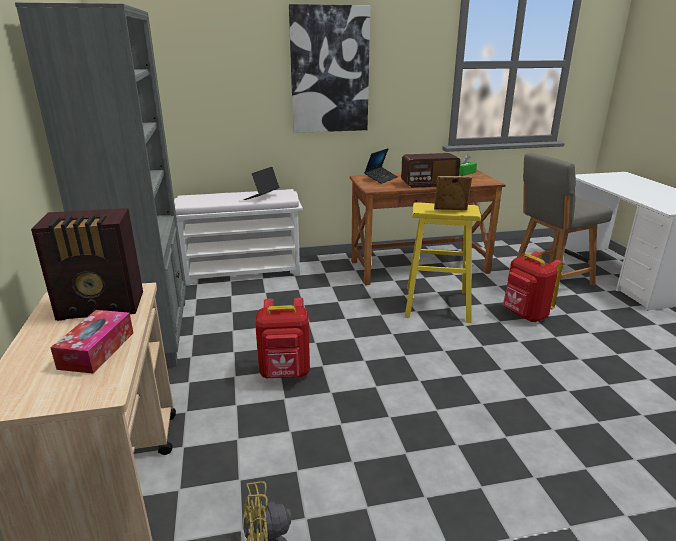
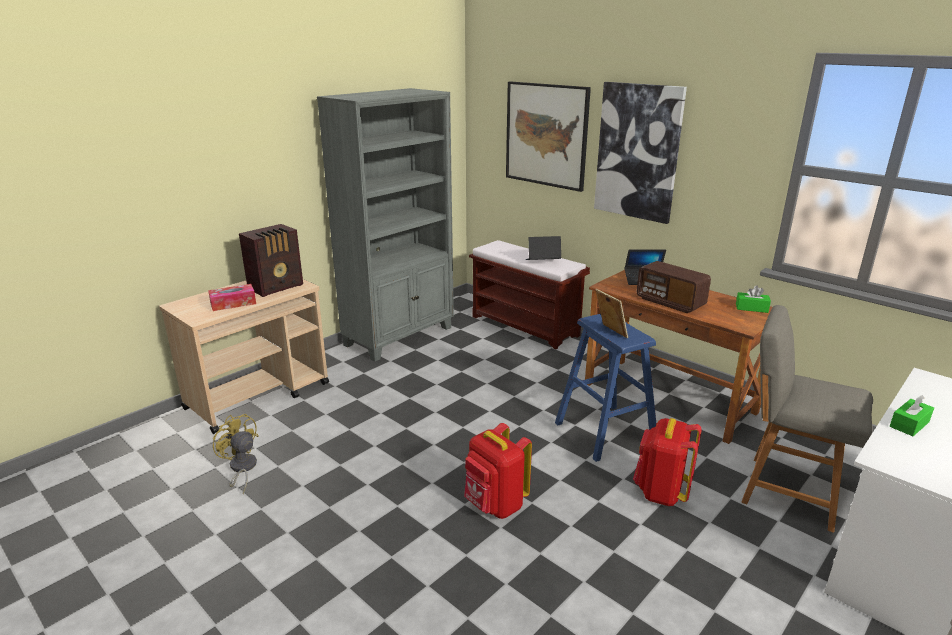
camera: 55 degrees right, 0 degrees up
(103, 307) = (277, 287): radio -> radio turned 90 degrees counterclockwise
(222, 67) = (546, 135): none -> picture
(244, 271) = (526, 326): white bench -> brown bench
(285, 373) = (409, 401): red backpack -> red backpack (495, 505)
(436, 304) = (605, 432): yellow stool -> blue stool
(633, 194) = (909, 424): none -> green tissue box

